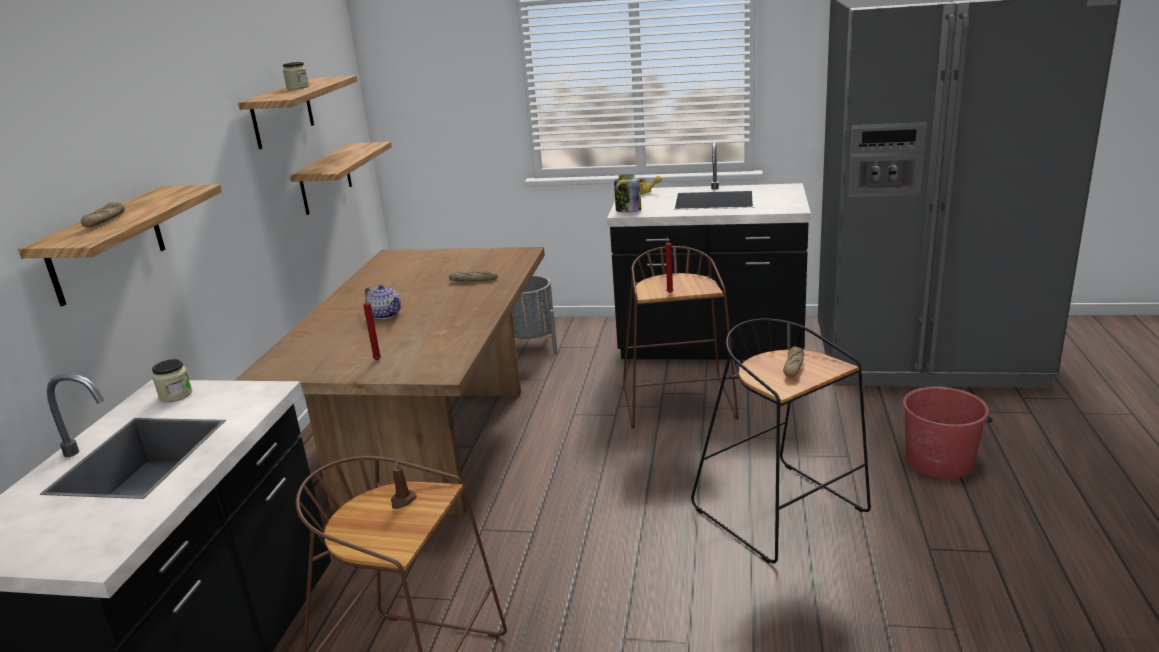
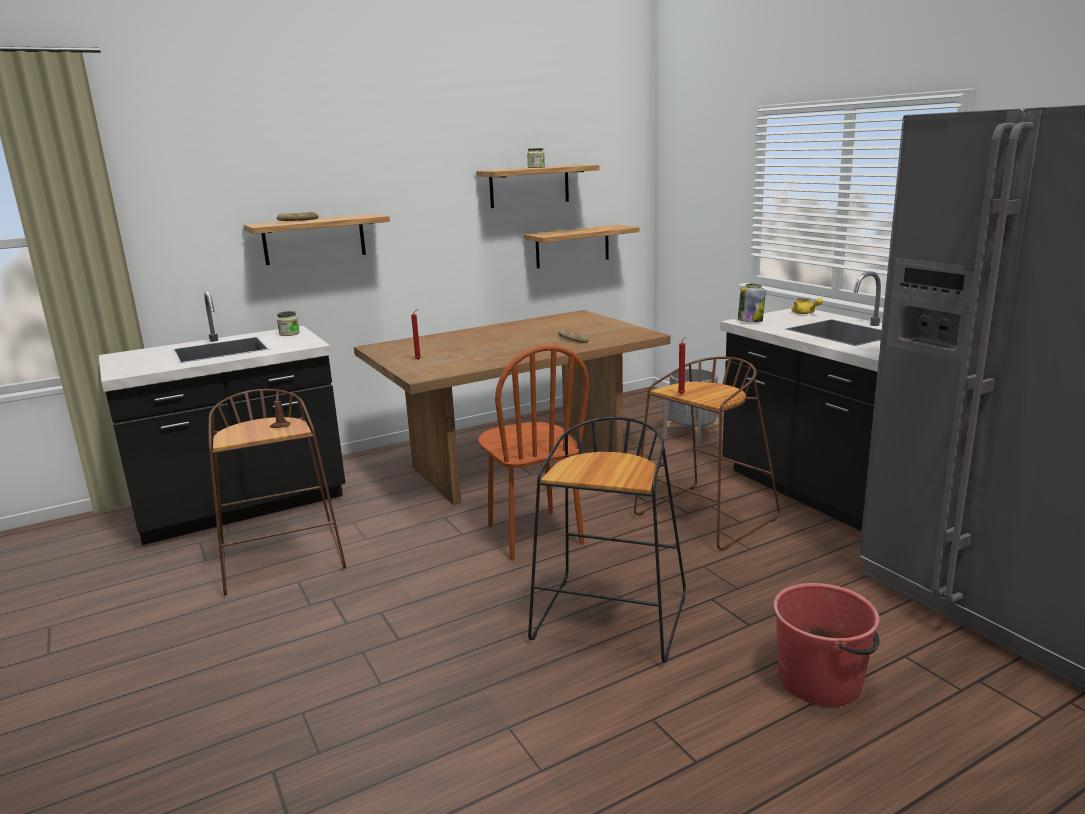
camera: 50 degrees right, 5 degrees down
(385, 314) = (484, 341): teapot -> none
(593, 492) = (533, 535): none -> brown chair
(793, 367) = (609, 467): bread -> none

